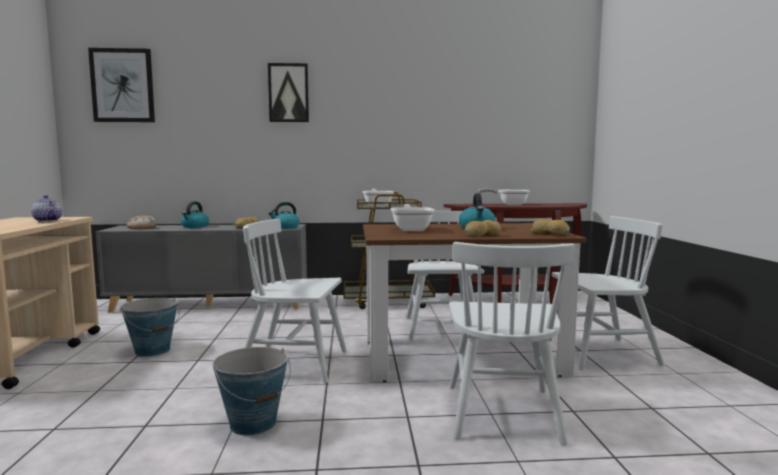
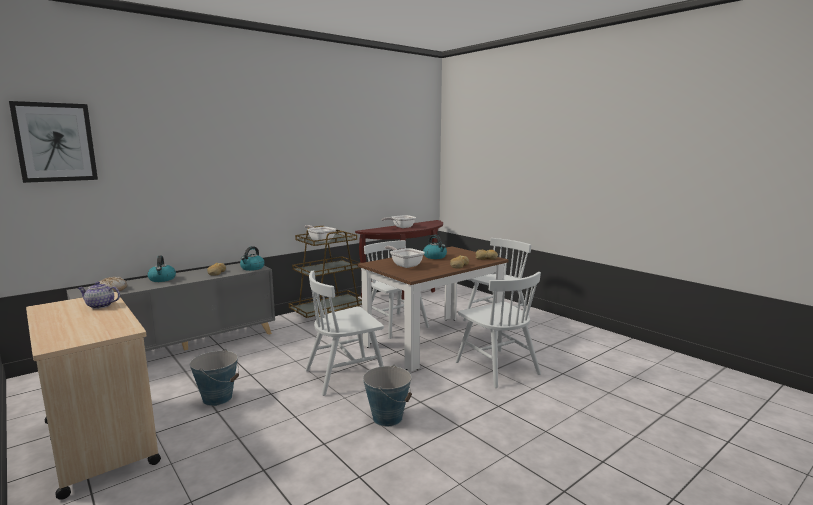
camera: 35 degrees left, 5 degrees up
(288, 93) = (231, 147): picture -> none

